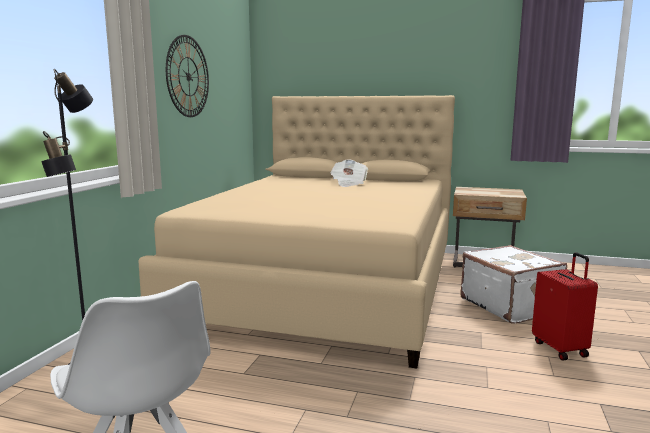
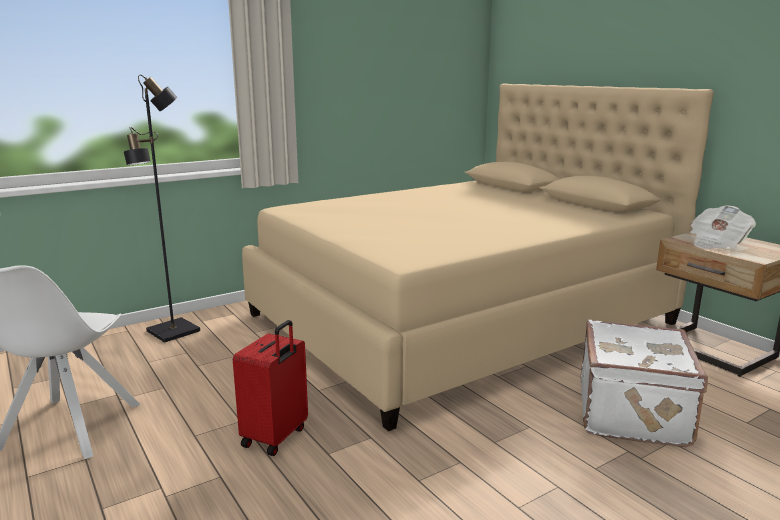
camera: 40 degrees right, 5 degrees up
(188, 76) = (366, 66): wall clock -> none
(348, 184) = (520, 203): newspaper -> newspaper (716, 243)
(561, 349) = (594, 487): red suitcase -> red suitcase (276, 437)

